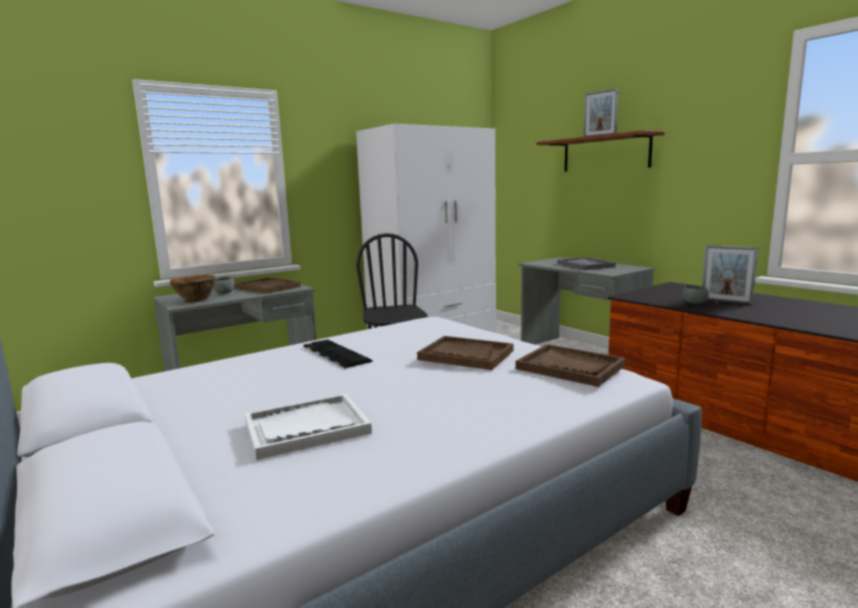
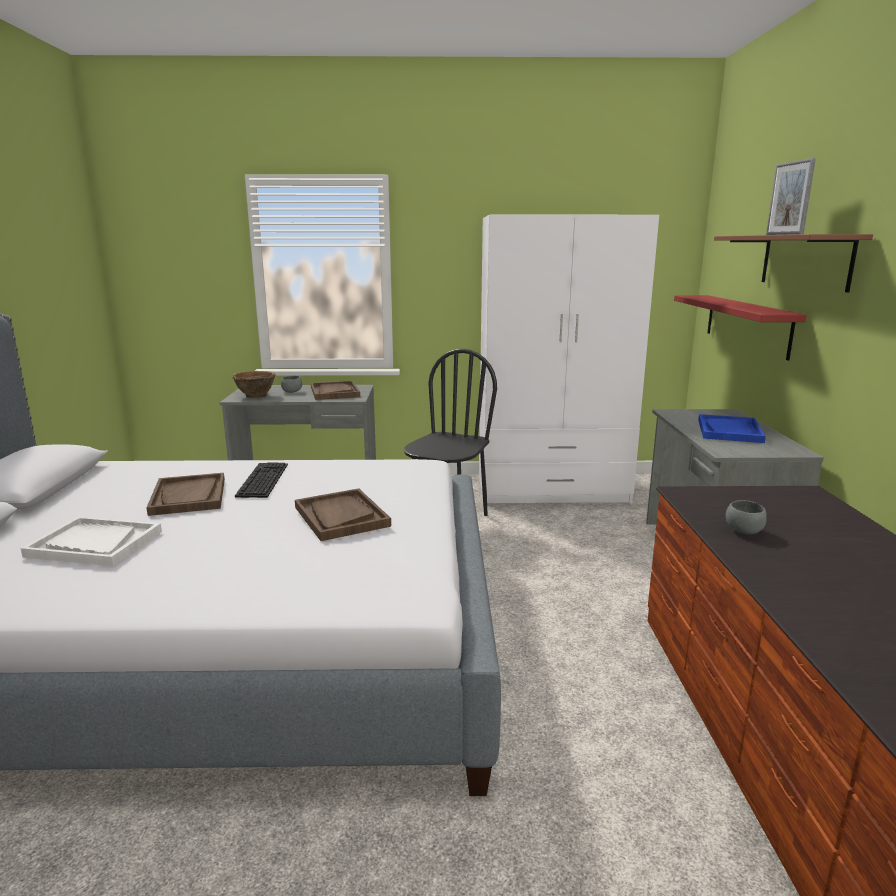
camera: 35 degrees right, 5 degrees up
(553, 201) = (746, 324): none -> red shelf
(570, 367) = (386, 565): brown tray -> brown tray (189, 496)
(585, 265) = (729, 431): grey tray -> blue tray
(725, 301) = (804, 542): picture frame -> none

